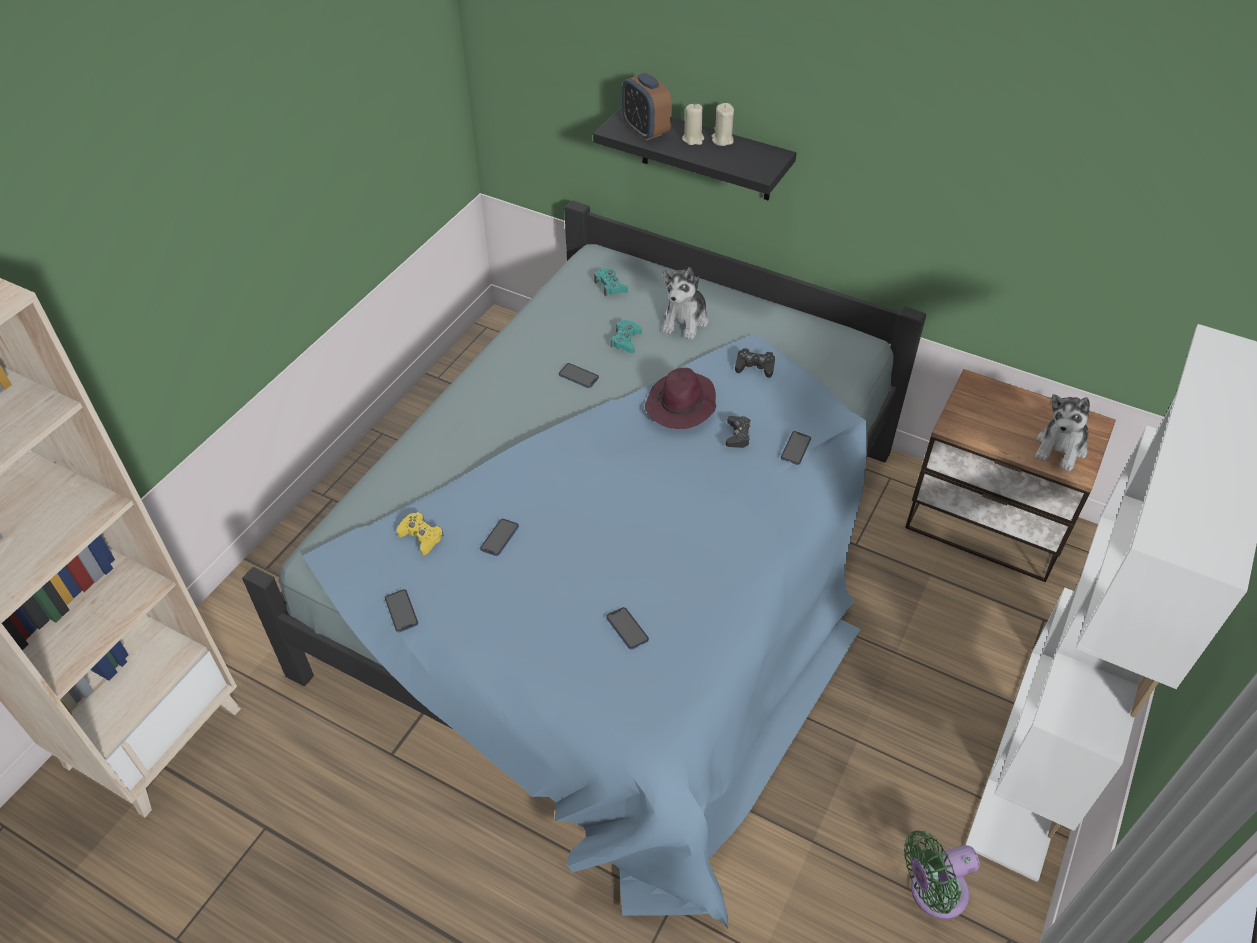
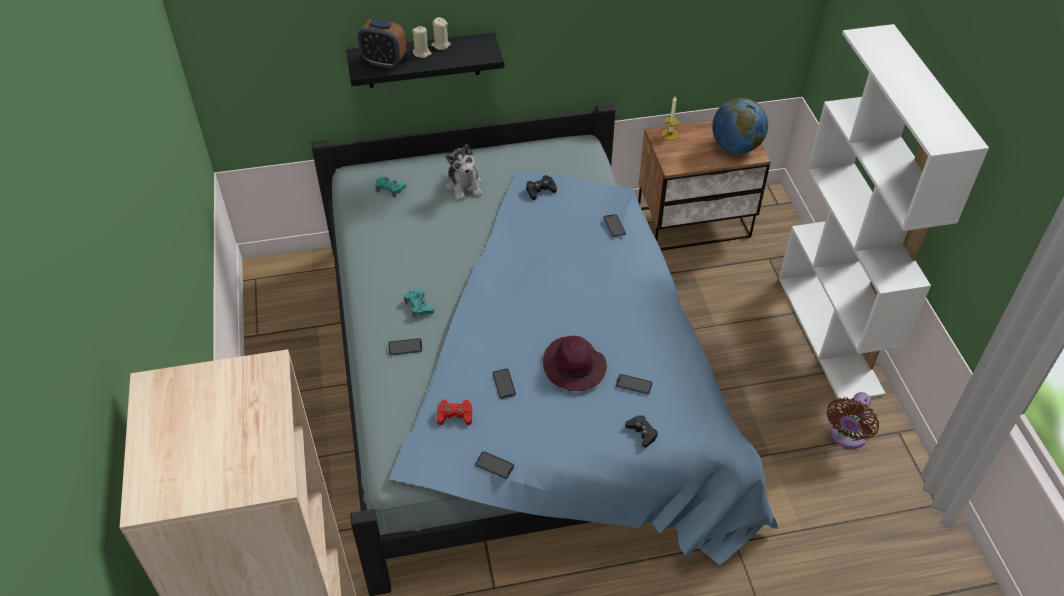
camera: 40 degrees left, 0 degrees up
(421, 536) = (455, 415): yellow game controller -> red game controller
(578, 376) = (436, 258): phone -> phone (405, 347)
(625, 340) = (440, 218): turquoise game controller -> turquoise game controller (419, 306)
(681, 405) = (522, 239): purple hat -> purple hat (574, 367)
(738, 435) = (575, 237): black game controller -> black game controller (642, 433)
(932, 892) = (846, 436): green fan -> brown fan
(989, 390) = (670, 134): none -> candle
(1060, 448) = (736, 147): plush toy -> globe

